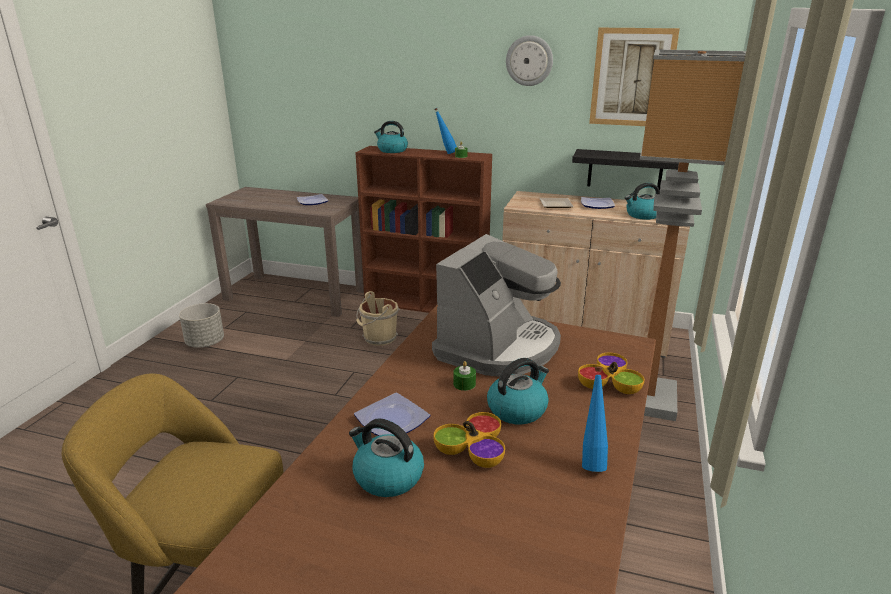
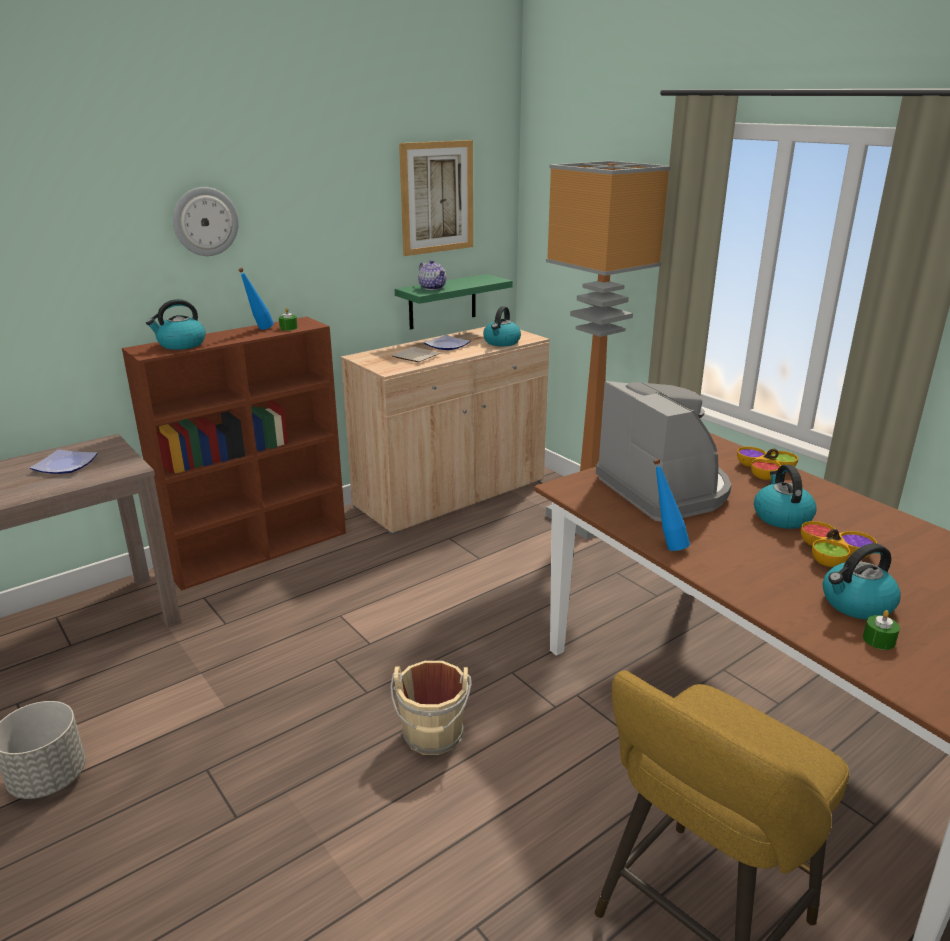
camera: 55 degrees left, 0 degrees up
(378, 338) = (284, 612): beige bucket -> beige bucket (433, 736)
(392, 419) = (760, 575): plate -> none
(464, 384) = (720, 524): green candle -> green candle (879, 640)
(529, 61) = (330, 189): wall clock -> wall clock (205, 221)
(591, 461) = (873, 515): blue bottle -> blue bottle (666, 545)
(601, 154) = (433, 287): none -> teapot
(625, 170) = (442, 302): black shelf -> green shelf

